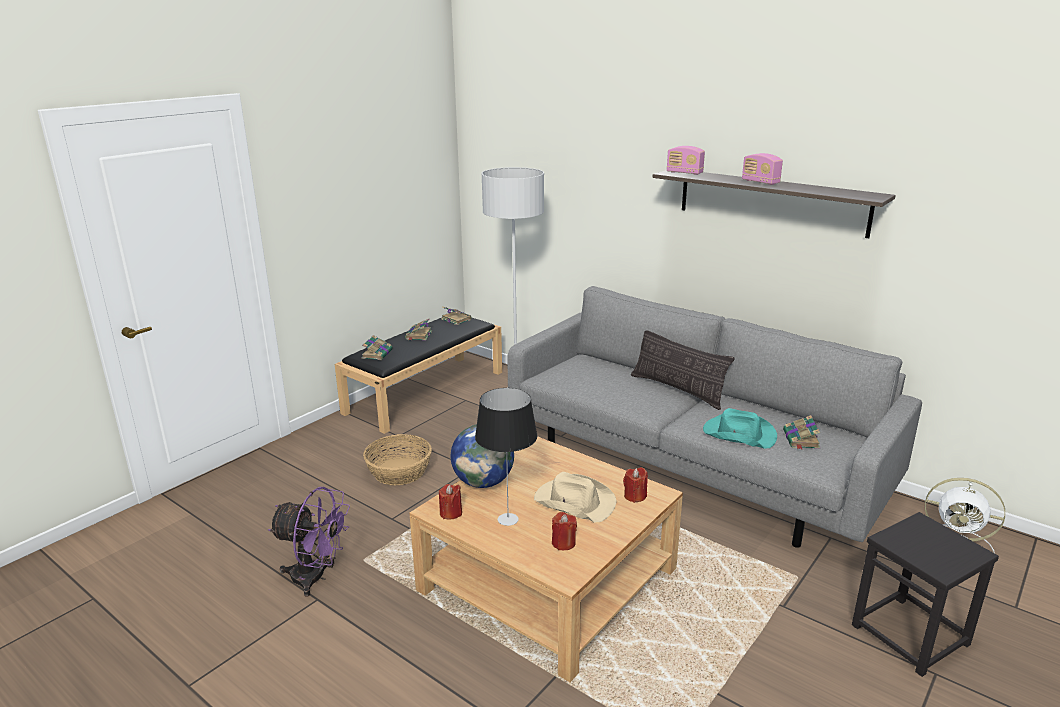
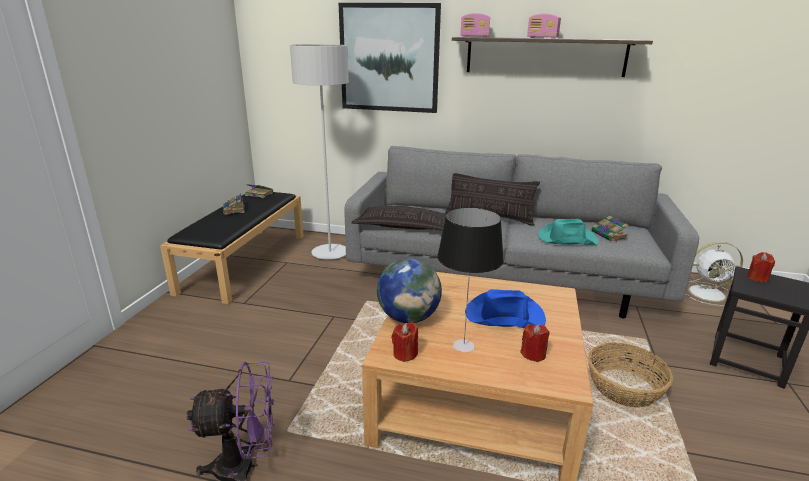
camera: 25 degrees left, 0 degrees up
(377, 354) = (204, 229): book -> none
(399, 471) = (266, 334): basket -> basket (624, 387)
(566, 384) = (403, 226): none -> pillow
(574, 501) = (503, 316): beige hat -> blue hat
(600, 185) = (389, 58): none -> picture
(635, 496) = (545, 299): red candle -> red candle (757, 278)

